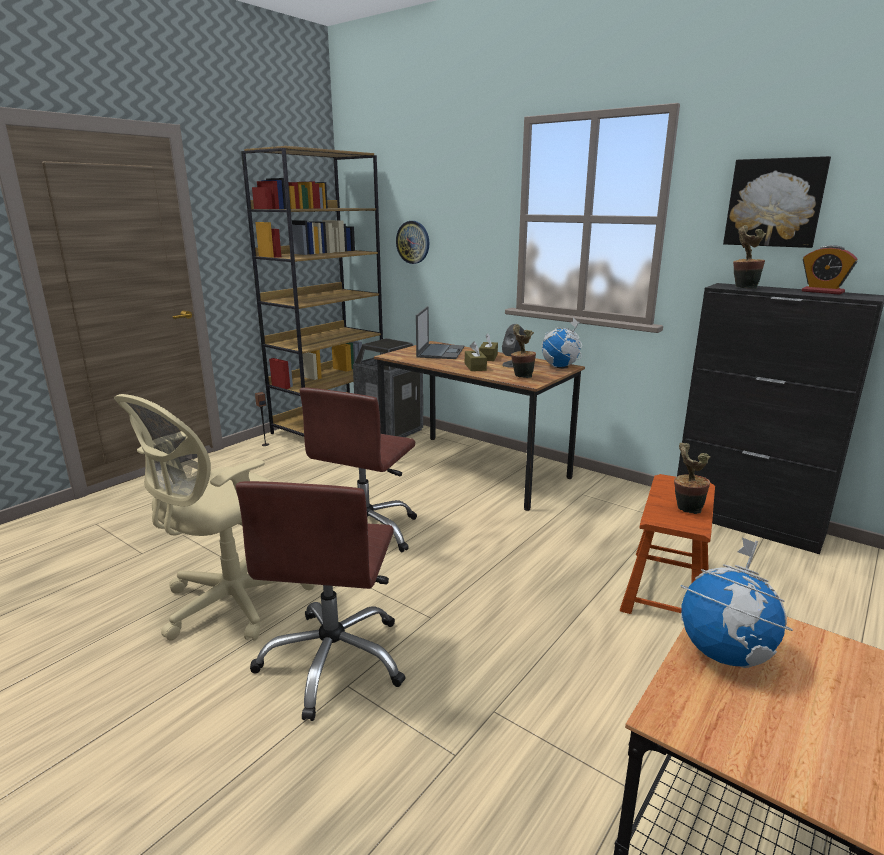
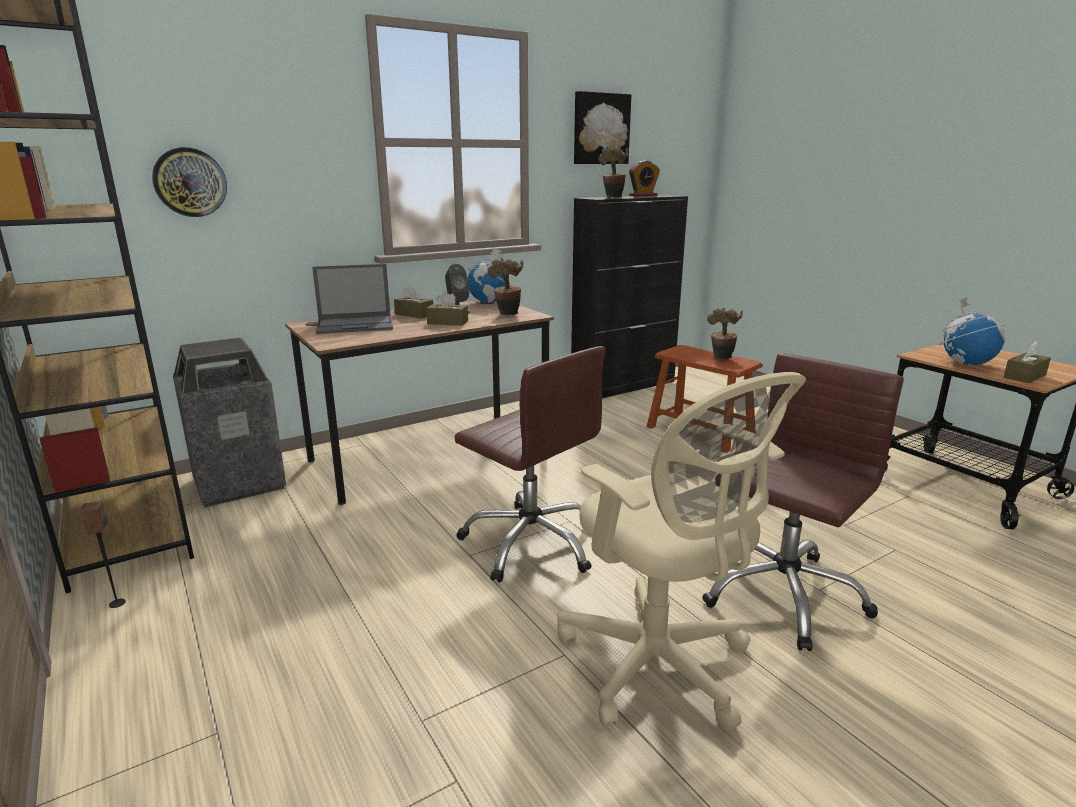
camera: 70 degrees left, 0 degrees up
(334, 660) = (781, 593): brown office chair -> brown office chair turned 75 degrees counterclockwise
(440, 352) = (356, 325): laptop -> laptop turned 135 degrees clockwise
(704, 713) = (1024, 376): none -> brown tissue box

